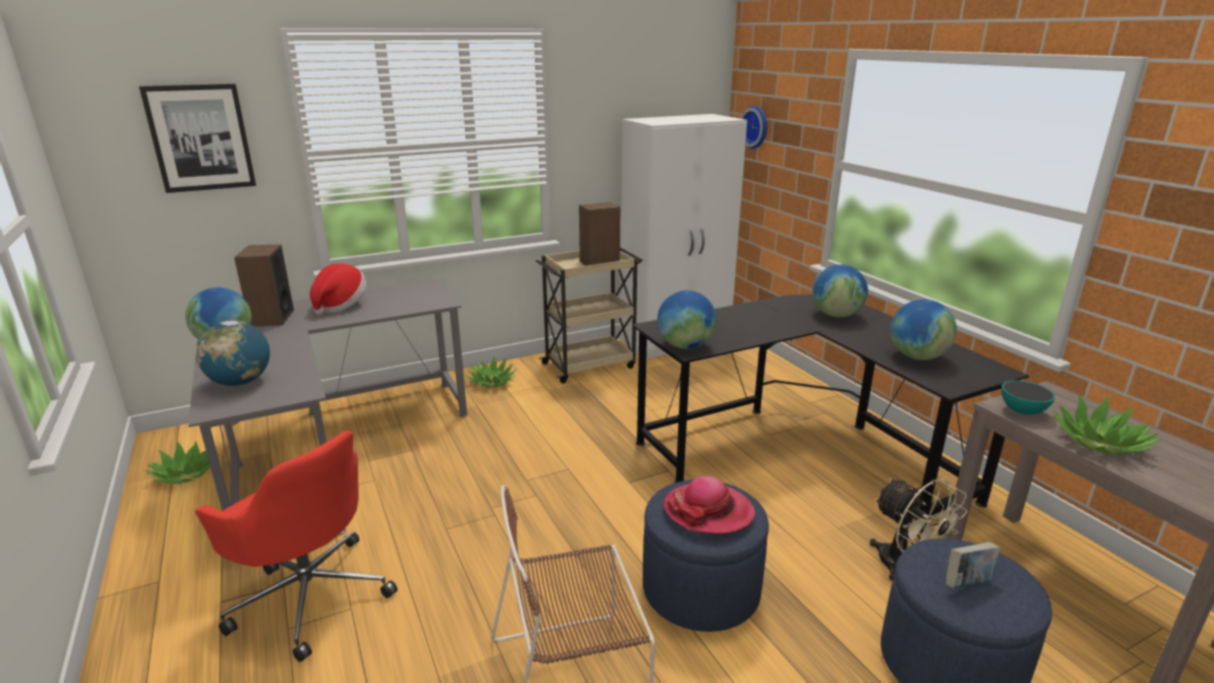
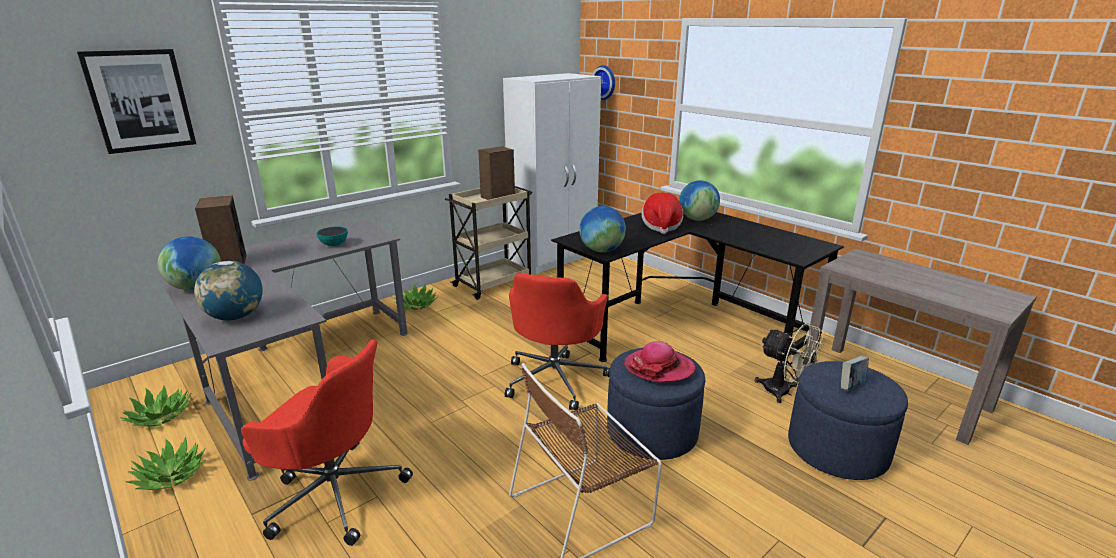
camera: 15 degrees left, 0 degrees up
(340, 305) = (288, 247): hat -> hat (661, 226)
(611, 498) = (556, 379): none -> red office chair
(917, 356) = (767, 241): globe -> none
(1022, 411) = (852, 268): bowl -> bowl (334, 245)
(1099, 442) = (907, 282): potted plant -> potted plant (171, 476)

